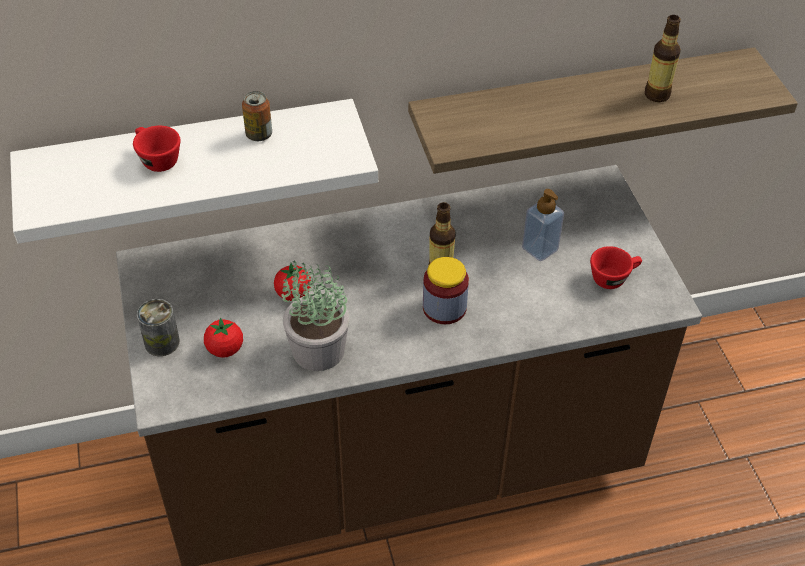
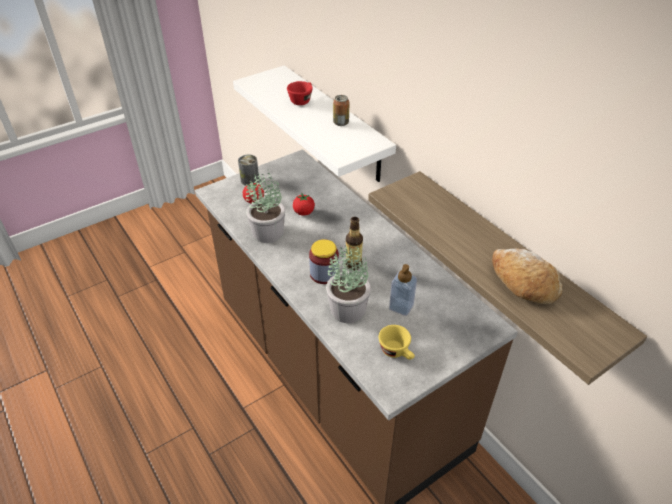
camera: 70 degrees right, 5 degrees down
(522, 302) = (347, 309): none -> potted plant
(613, 277) = (397, 352): red cup -> yellow cup
(656, 95) = (522, 282): bottle -> bread

